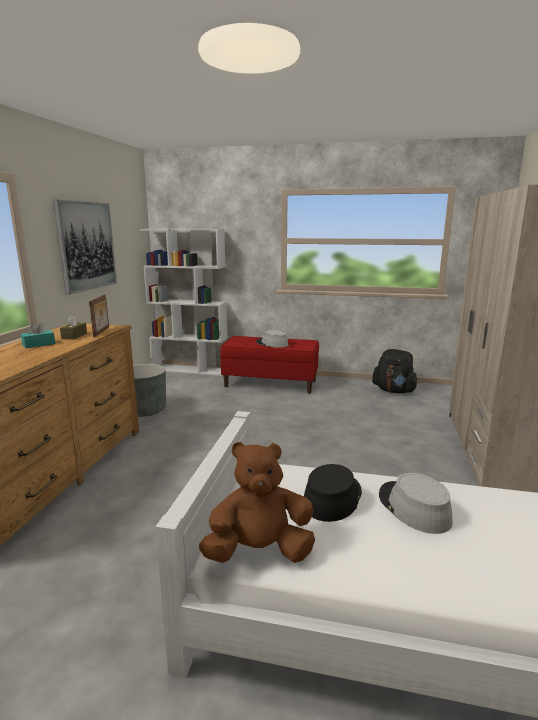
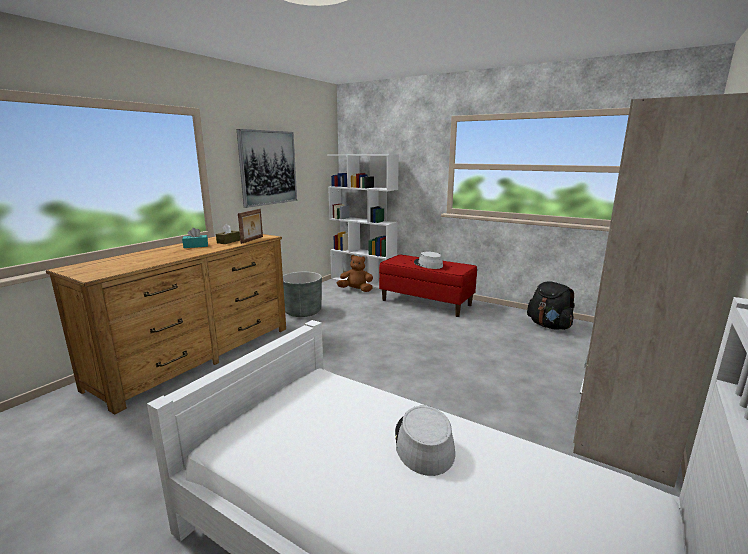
camera: 20 degrees right, 0 degrees up
(259, 551) = (248, 448): brown plush toy -> brown plush toy (356, 290)
(332, 497) = (353, 415): black hat -> none

